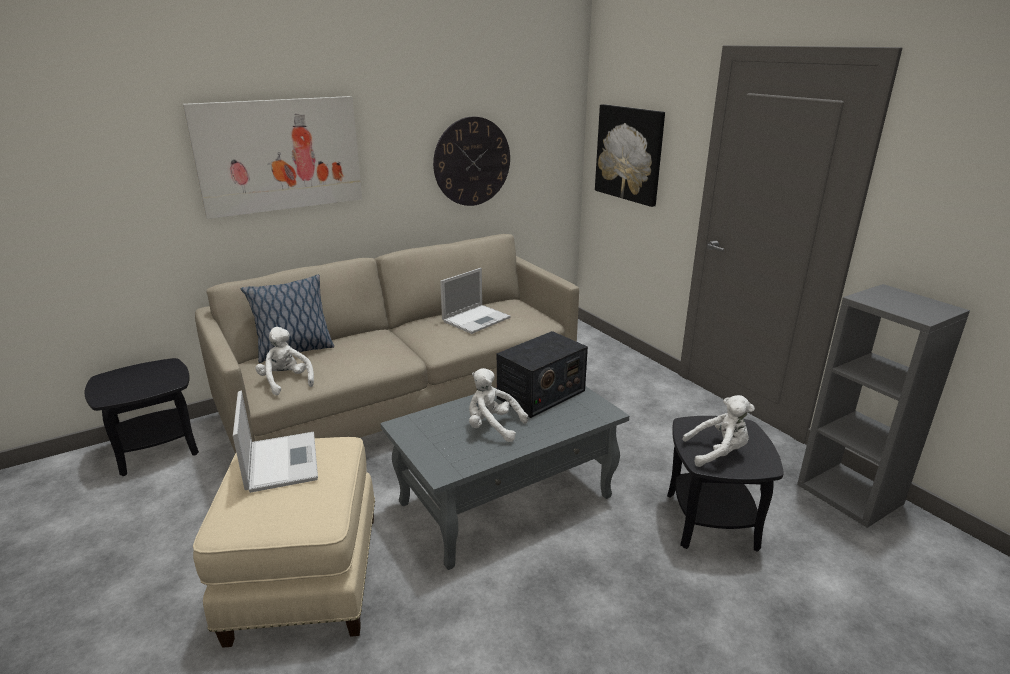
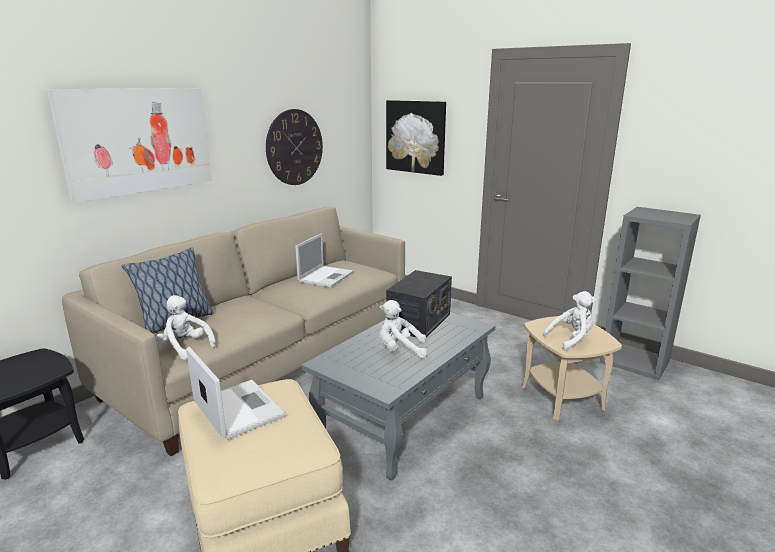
camera: 20 degrees left, 5 degrees down
(711, 521) = (562, 398): black side table -> beige side table

